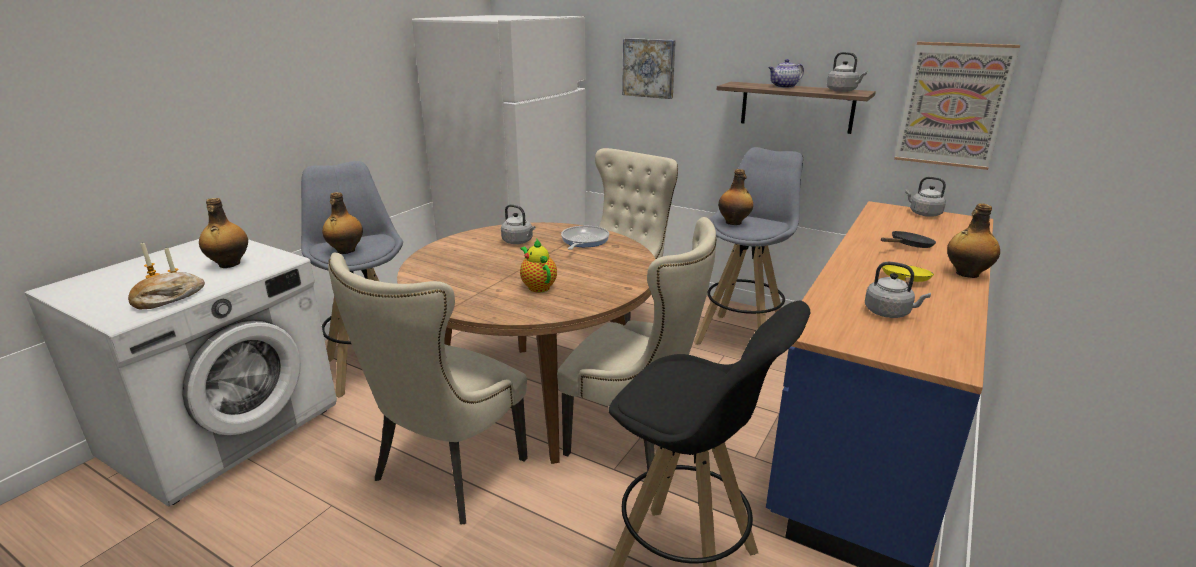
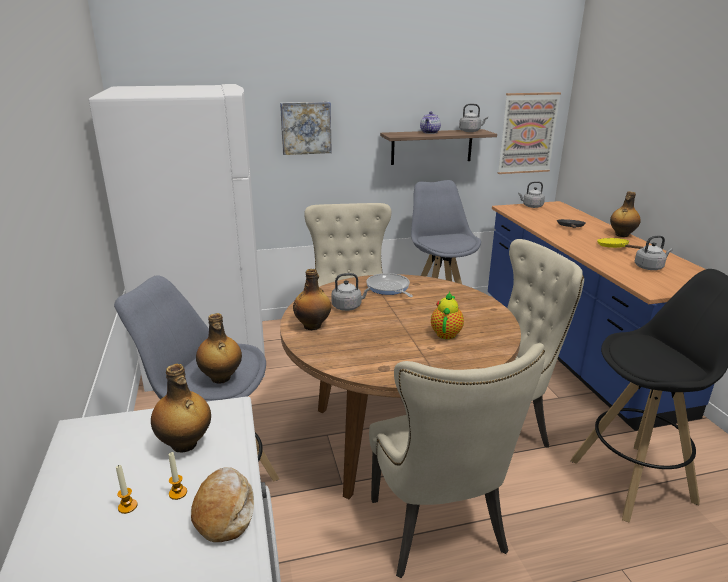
camera: 45 degrees left, 0 degrees up
(538, 286) = (446, 333): teapot -> teapot turned 90 degrees clockwise
(734, 222) = (438, 242): bottle -> bottle (313, 326)

